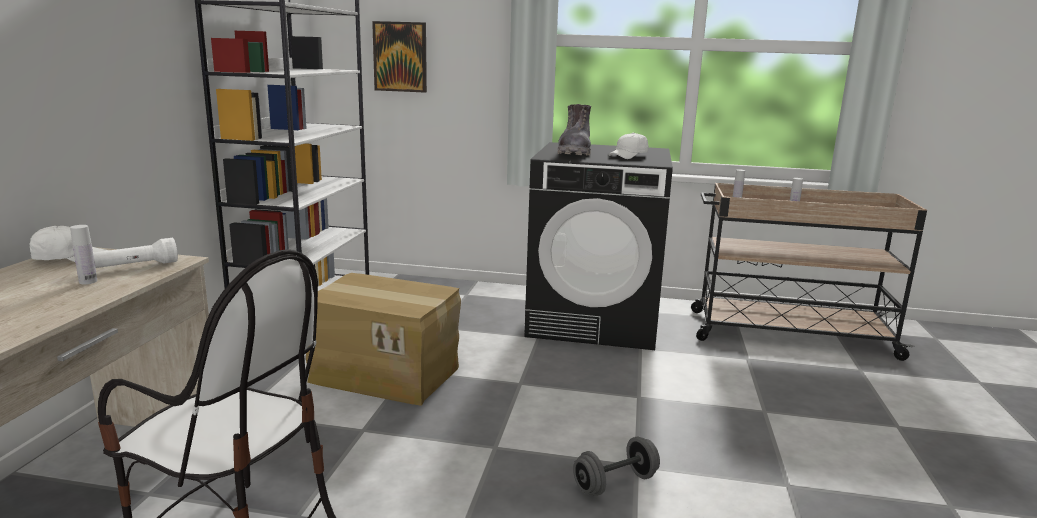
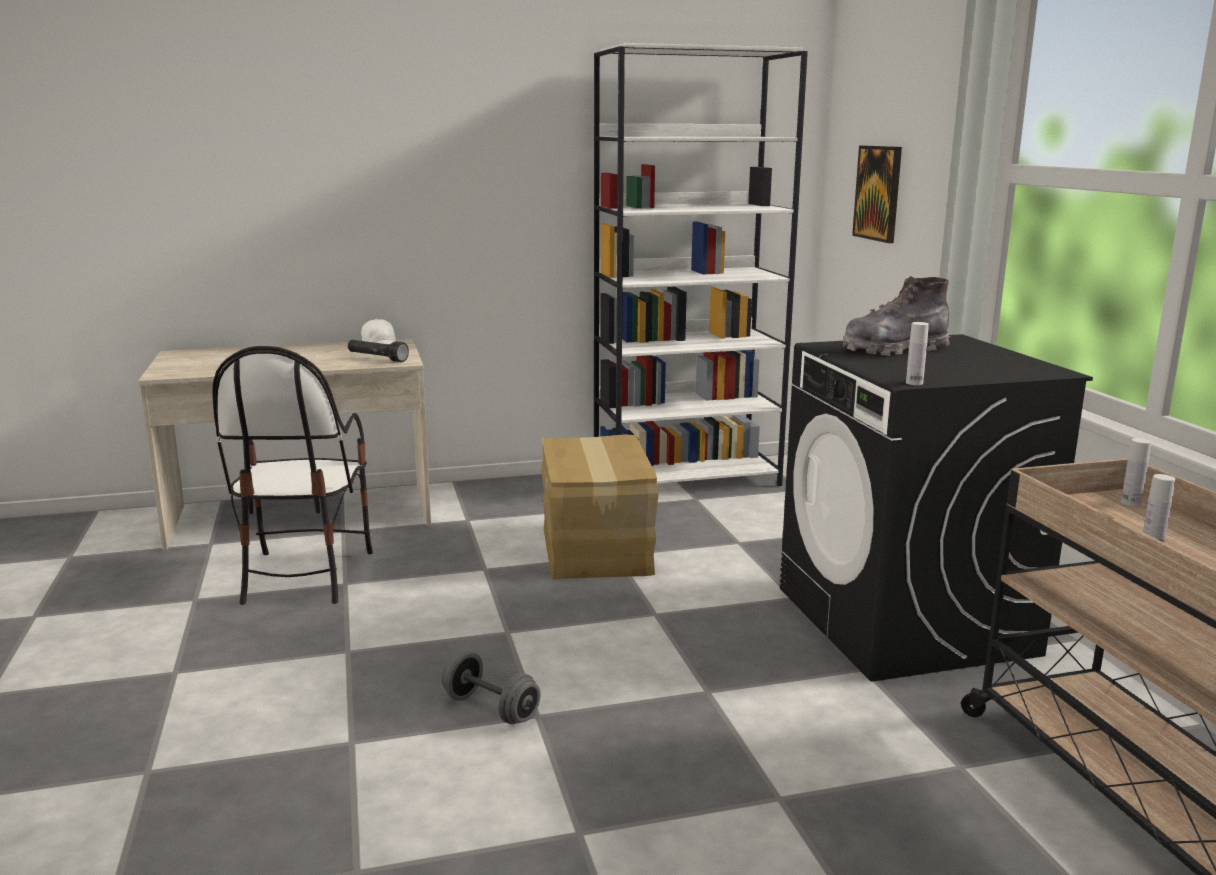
camera: 65 degrees right, 0 degrees up
(88, 281) = (339, 359): white bottle -> white bottle (914, 383)
(130, 267) = (377, 358): white flashlight -> black flashlight
(629, 156) = (934, 368): white cap -> none

